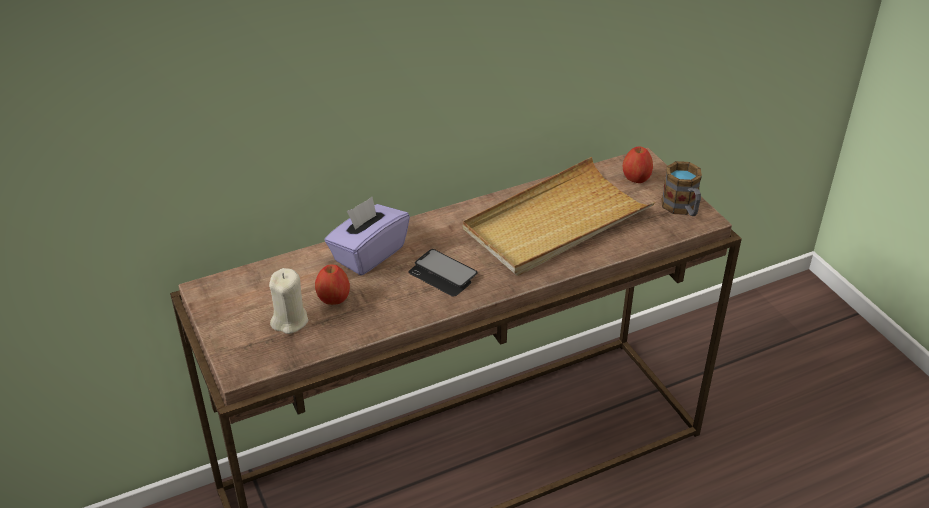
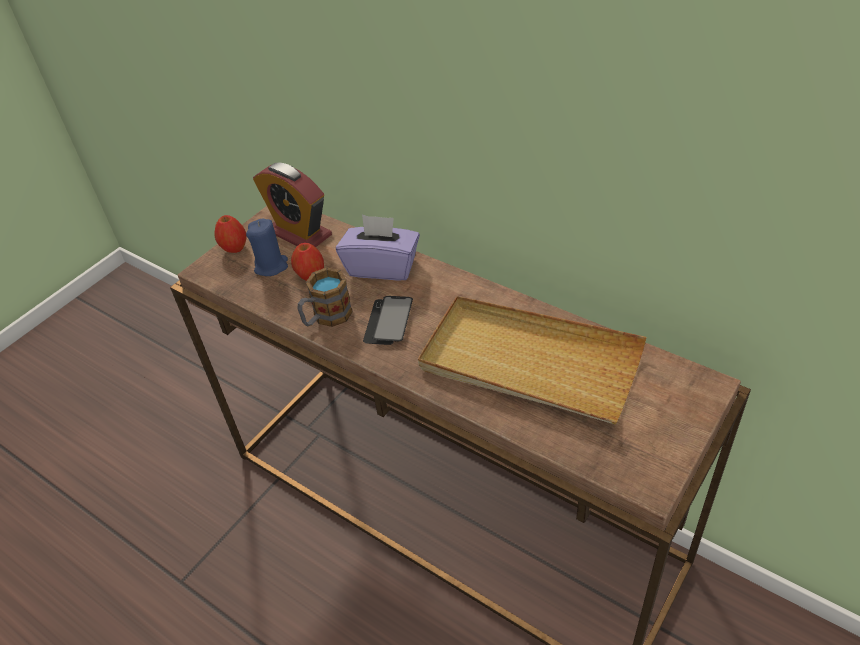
camera: 65 degrees right, 5 degrees up
(260, 288) = (299, 233): none -> alarm clock
(289, 321) = (271, 266): beige candle -> blue candle
(636, 179) = (665, 394): apple -> apple (234, 248)
(682, 208) = (650, 457): mug -> mug (326, 317)

